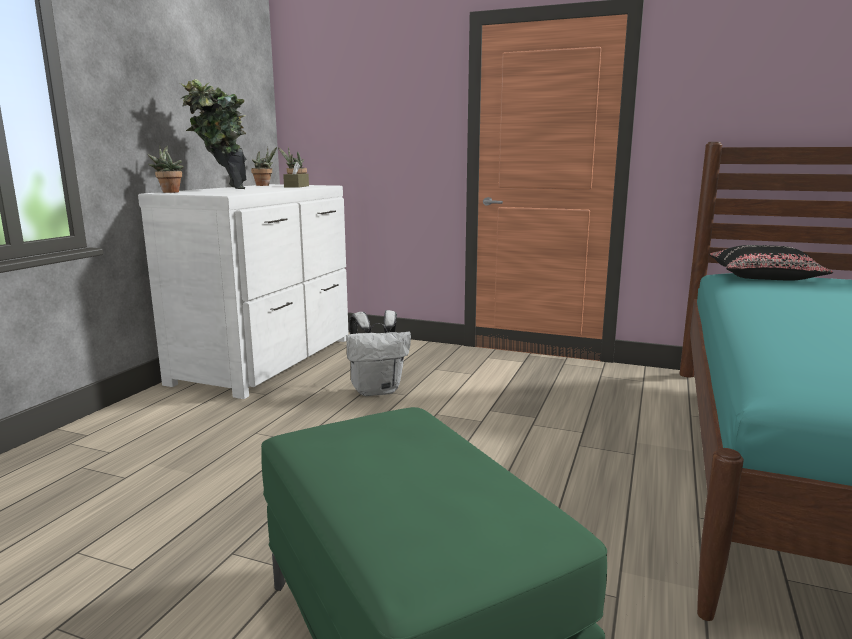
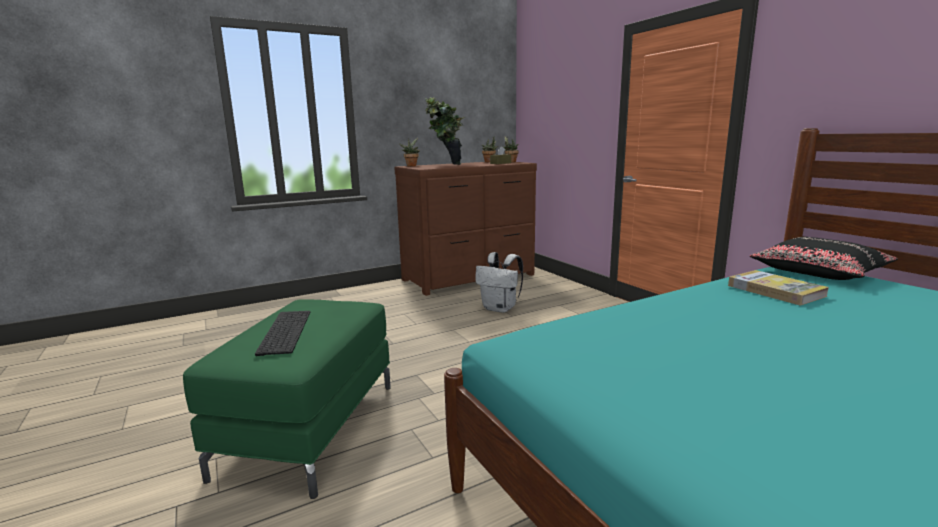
camera: 40 degrees right, 0 degrees up
(268, 360) = (470, 277): white dresser -> brown dresser
(413, 488) = (283, 331): none -> keyboard
(799, 295) = (775, 291): none -> book

